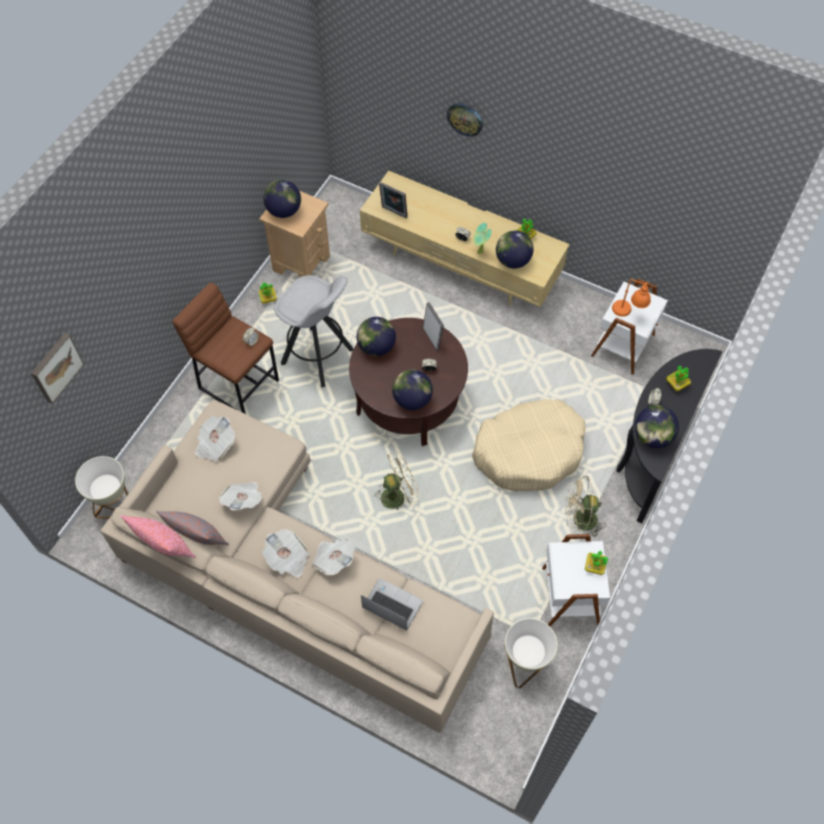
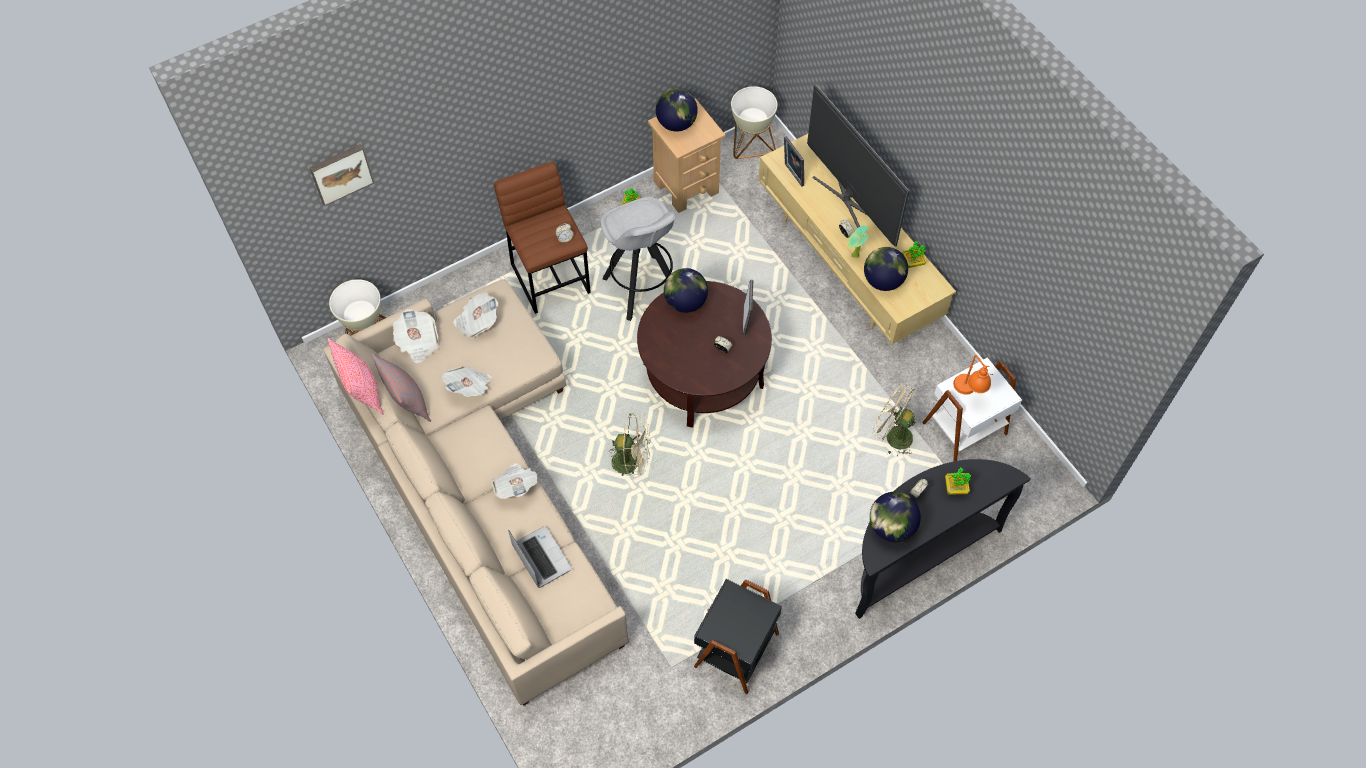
camera: 30 degrees right, 0 degrees up
(287, 558) = (474, 463): newspaper -> newspaper (418, 343)
(412, 399) = (686, 371): globe -> none
(448, 212) = (849, 200): none -> television
(465, 119) = (889, 106): wall clock -> none
(523, 664) = (646, 689): planter -> planter (751, 146)
(529, 451) = (791, 486): beige dog bed -> none
(568, 596) = (734, 649): white side table -> black side table
(579, 520) = (796, 581): beige fan -> beige fan (892, 436)
(594, 566) = (756, 626): potted plant -> none

